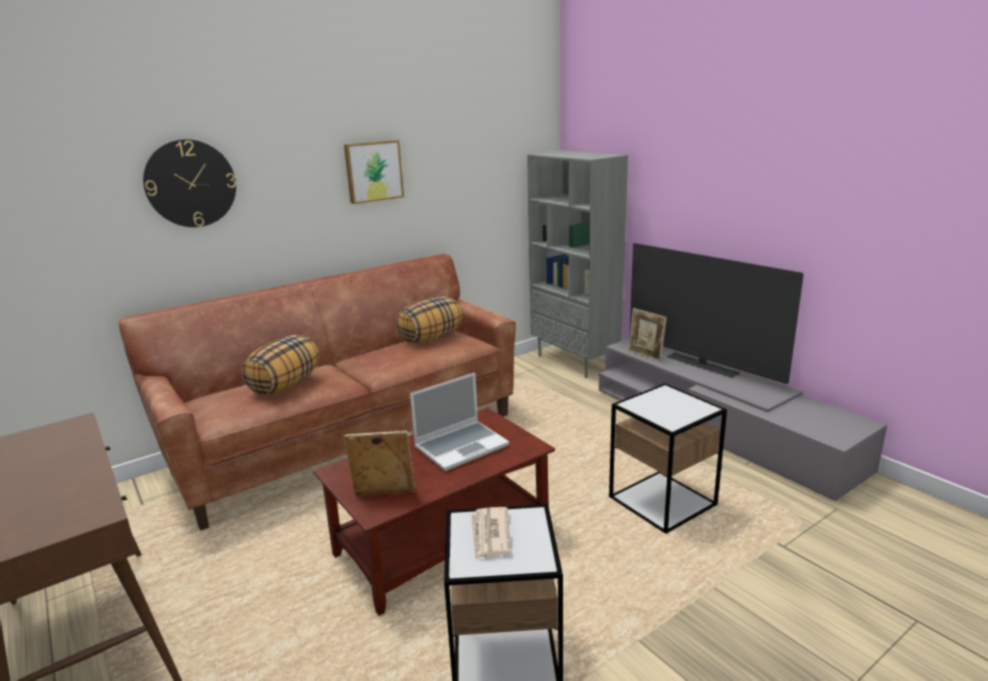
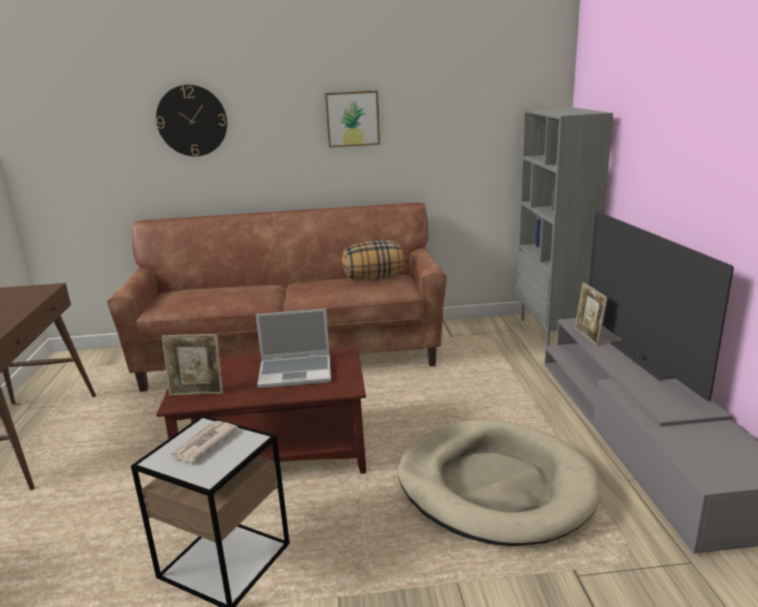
camera: 30 degrees right, 0 degrees up
(285, 385) = (225, 293): pillow -> none
(384, 495) = (197, 393): picture frame -> picture frame turned 150 degrees clockwise
(662, 501) = (495, 486): side table -> beige dog bed

